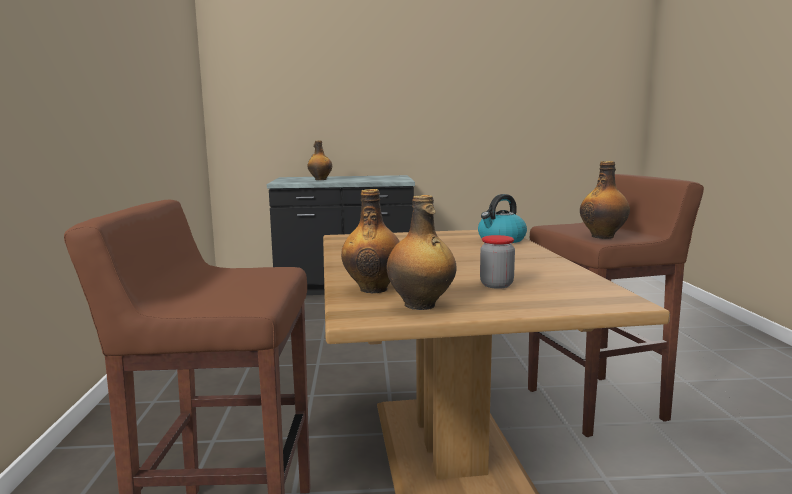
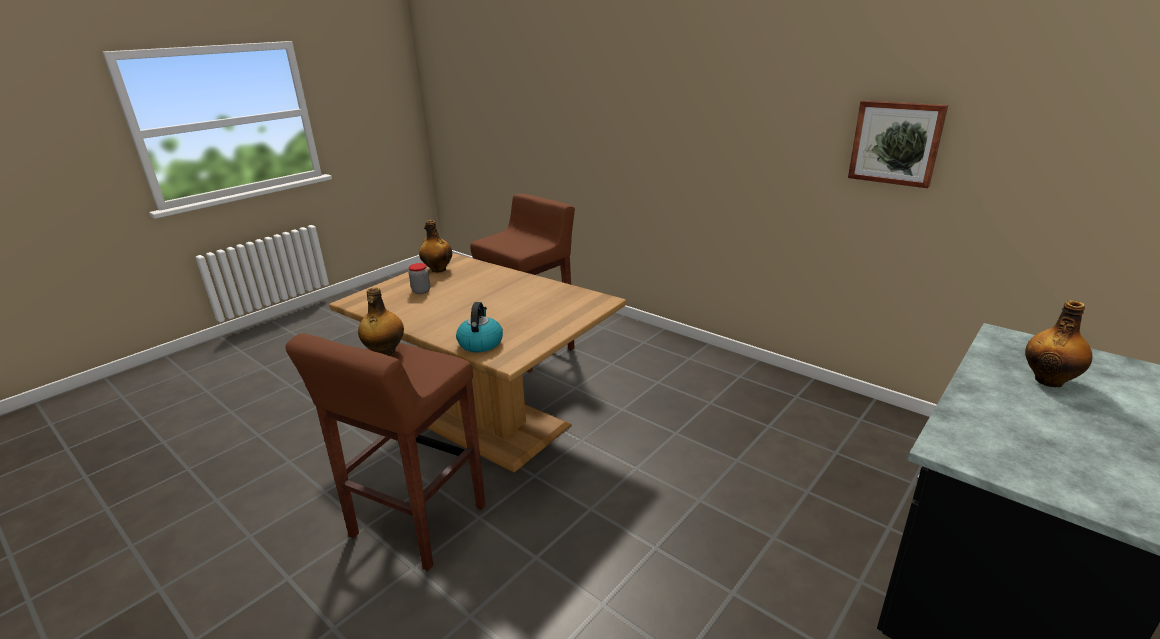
camera: 135 degrees right, 15 degrees up
(144, 95) = (896, 143): none -> picture
(373, 289) = (473, 270): bottle -> none

